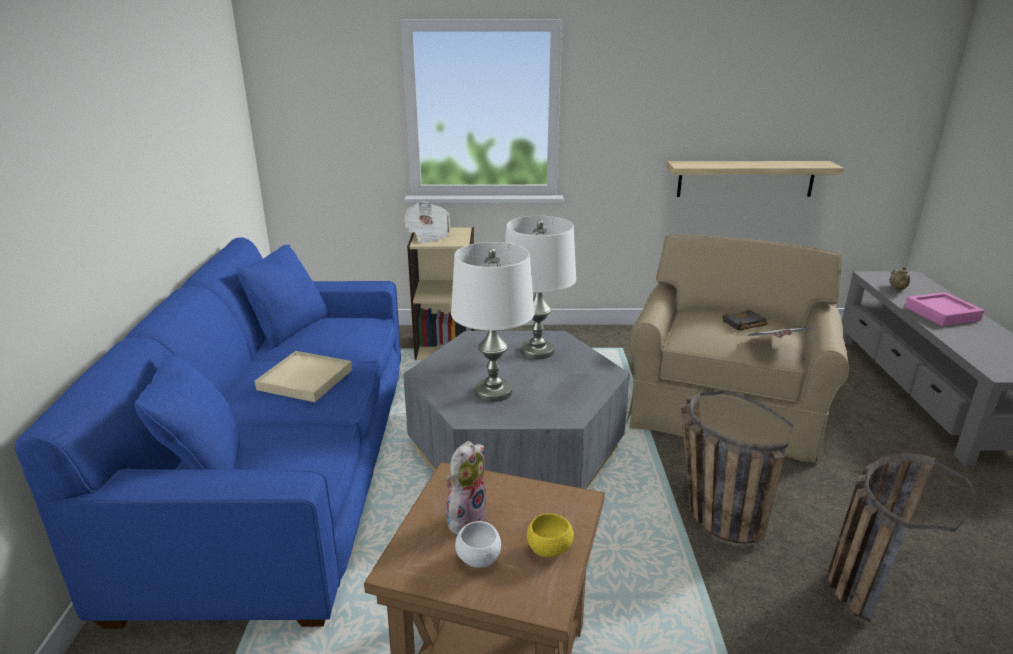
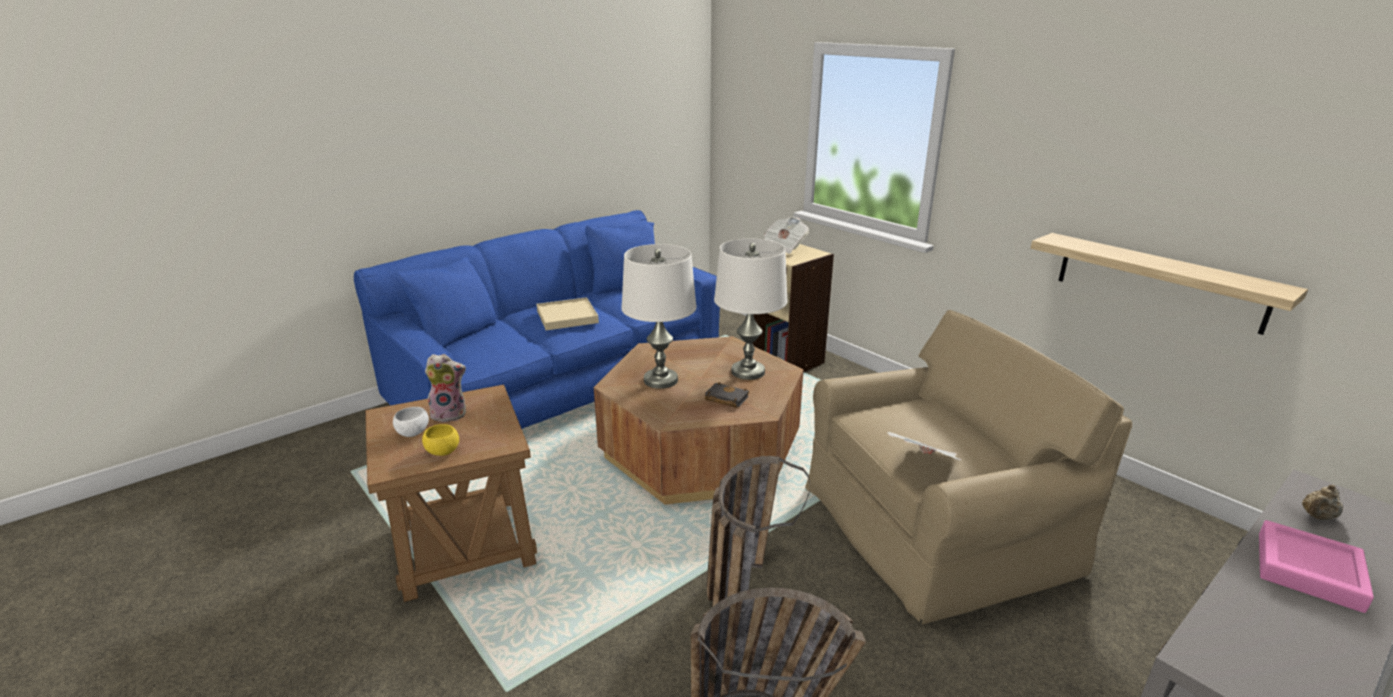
camera: 50 degrees right, 0 degrees up
(515, 447) = (701, 448): grey coffee table -> brown coffee table
(744, 324) = (944, 433): black book -> black book (725, 398)

